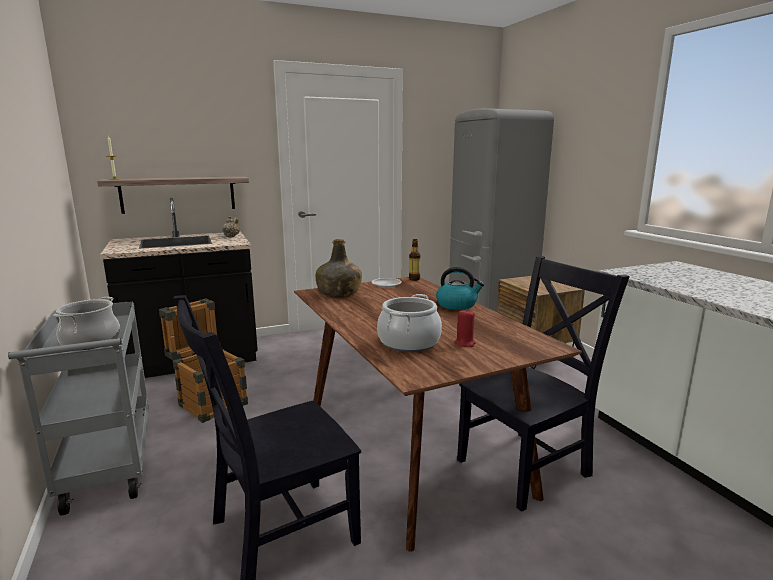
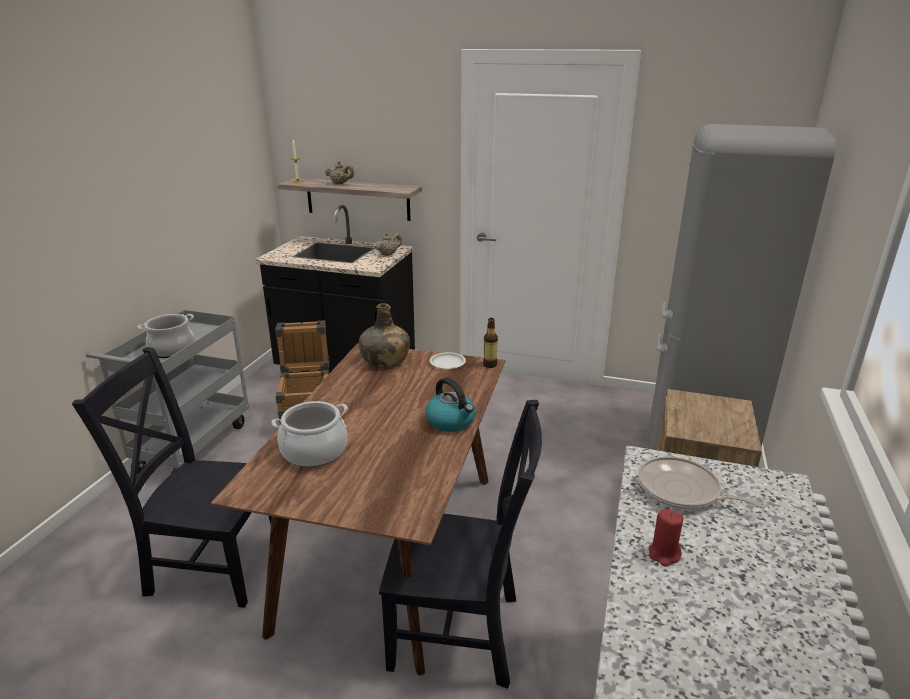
camera: 40 degrees right, 10 degrees up
(166, 178) = (340, 183): none -> beige teapot
(465, 343) = (353, 475): red candle -> red candle (664, 554)
(660, 275) = (682, 491): none -> frying pan

